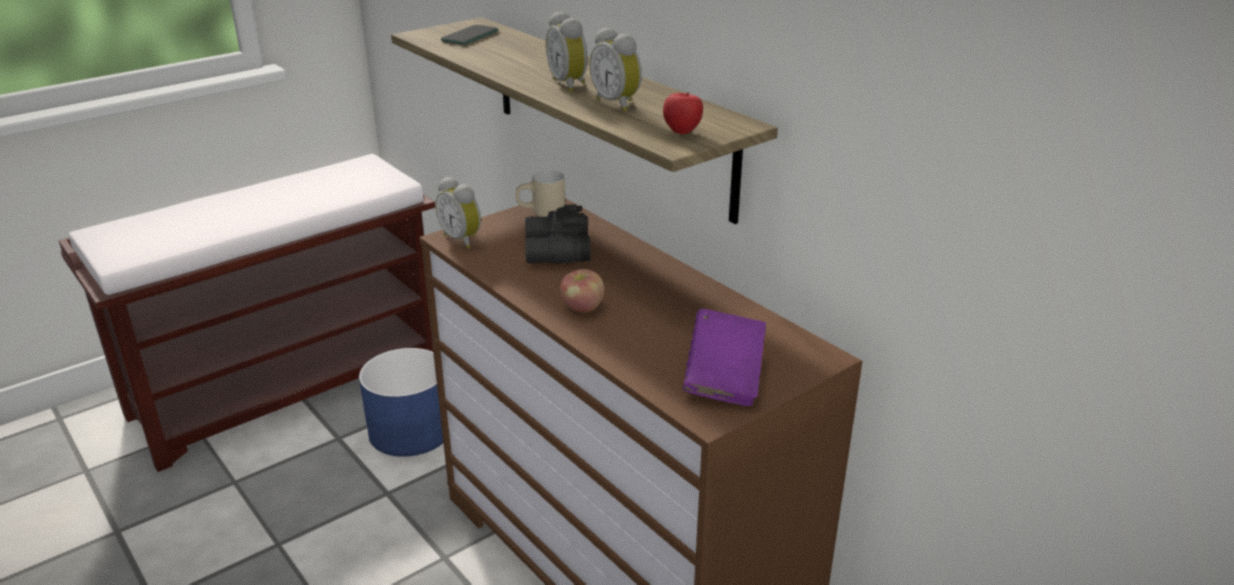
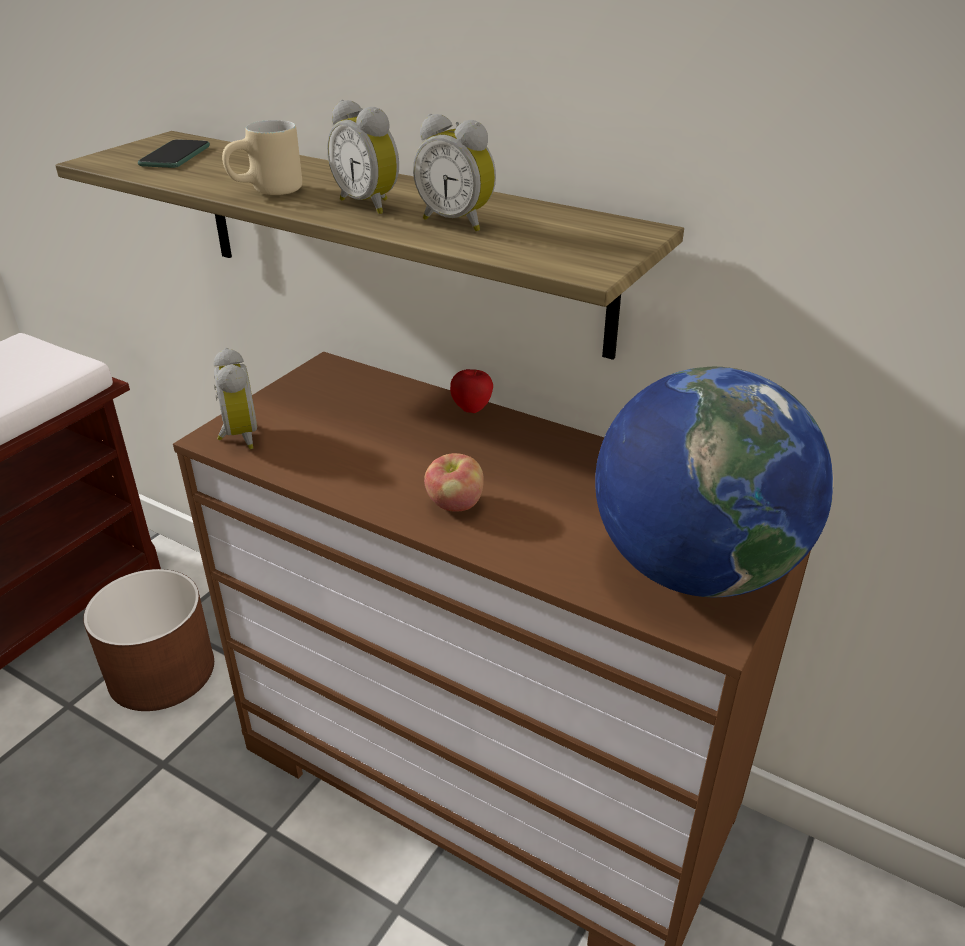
camera: 20 degrees left, 5 degrees up
(411, 430) = (162, 671): blue planter -> brown planter
(463, 239) = (237, 436): alarm clock -> alarm clock turned 135 degrees counterclockwise
(542, 215) = (323, 384): beige mug -> beige mug (268, 192)
(555, 251) = (370, 430): black binoculars -> none
(682, 132) = (580, 250): apple -> apple (472, 409)
(724, 379) = (694, 568): purple book -> globe

